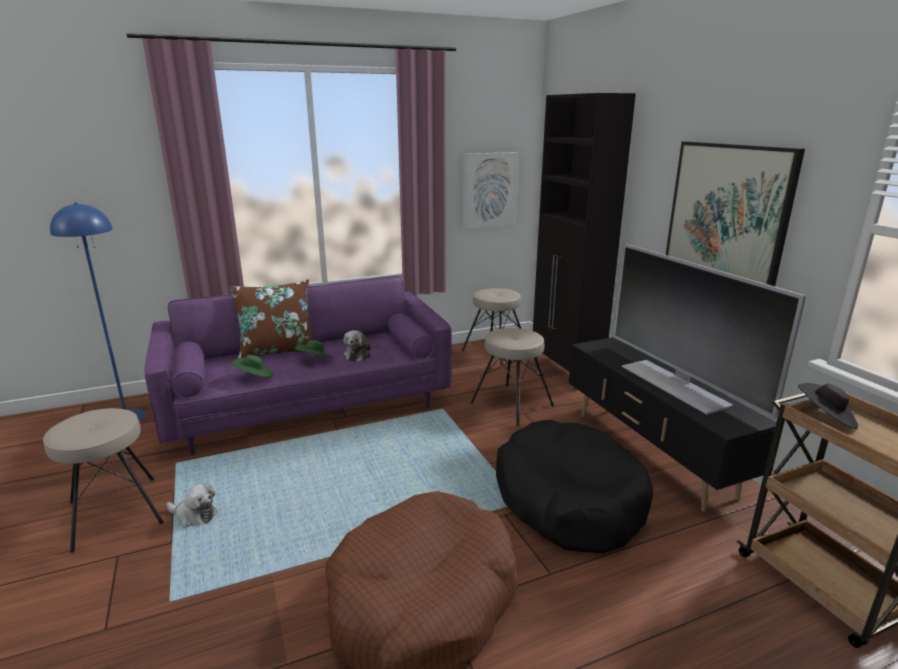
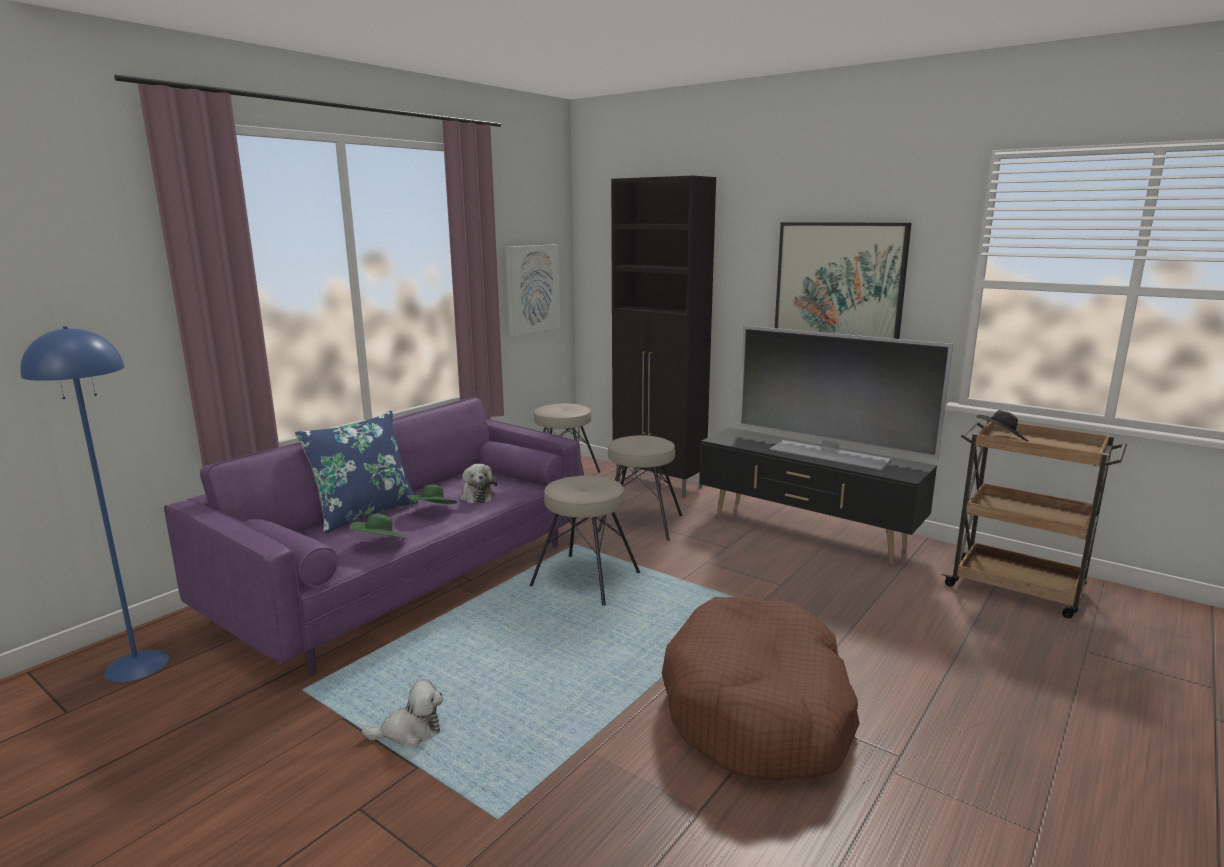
camera: 30 degrees left, 5 degrees down
(114, 512) = (285, 770): beige stool -> beige stool (585, 580)
(277, 351) = (364, 513): brown pillow -> blue pillow
(568, 499) = (784, 587): black dog bed -> none

